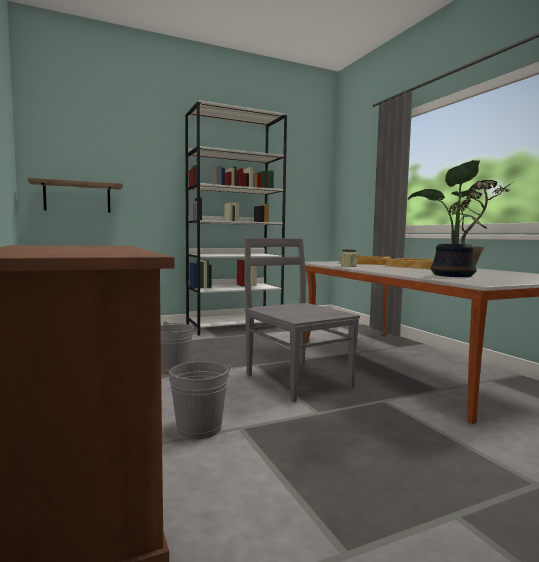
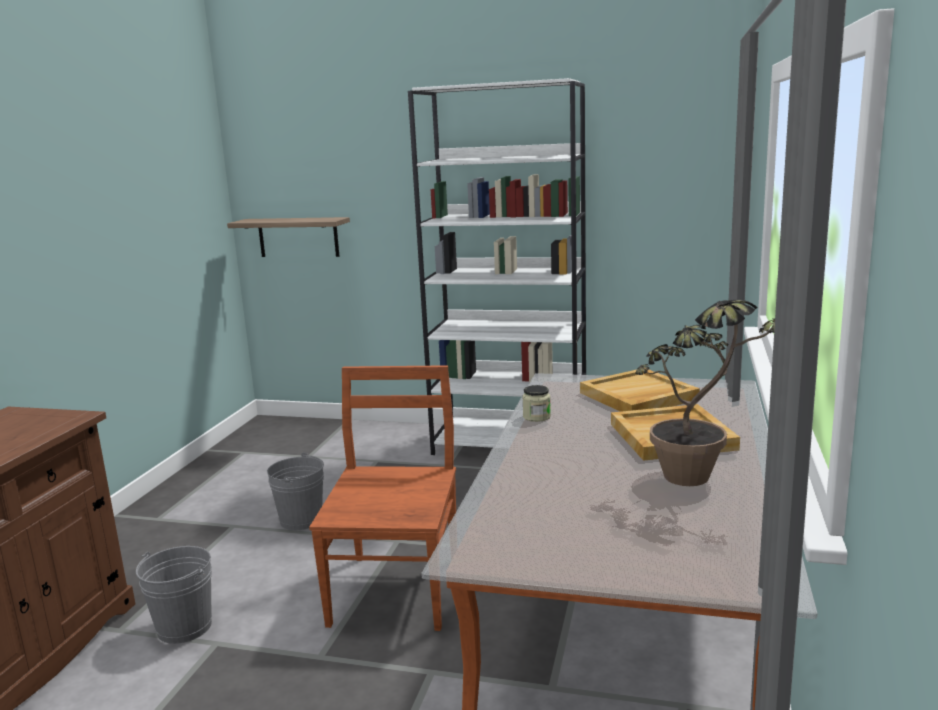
camera: 40 degrees right, 10 degrees up
(296, 380) = (397, 588): grey chair -> brown chair
(451, 275) = (543, 507): potted plant -> none

